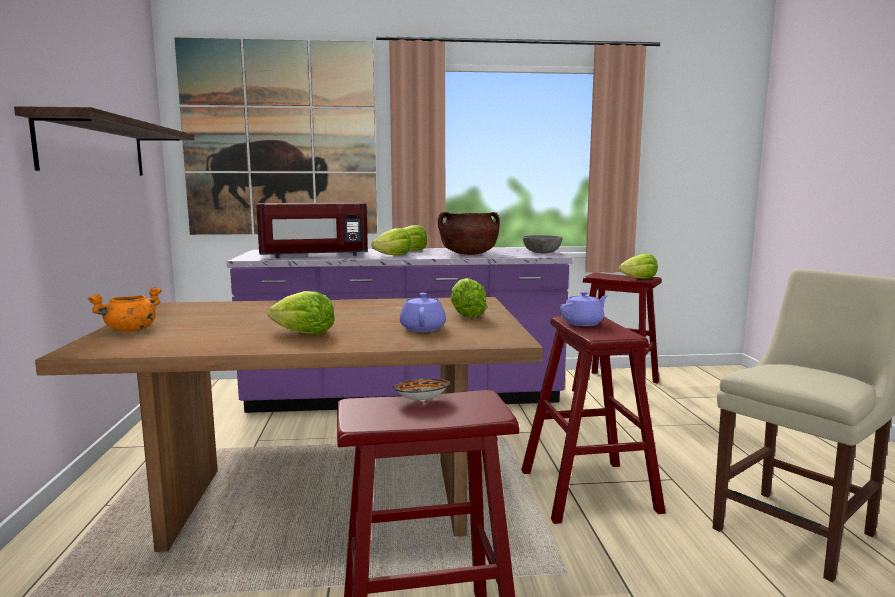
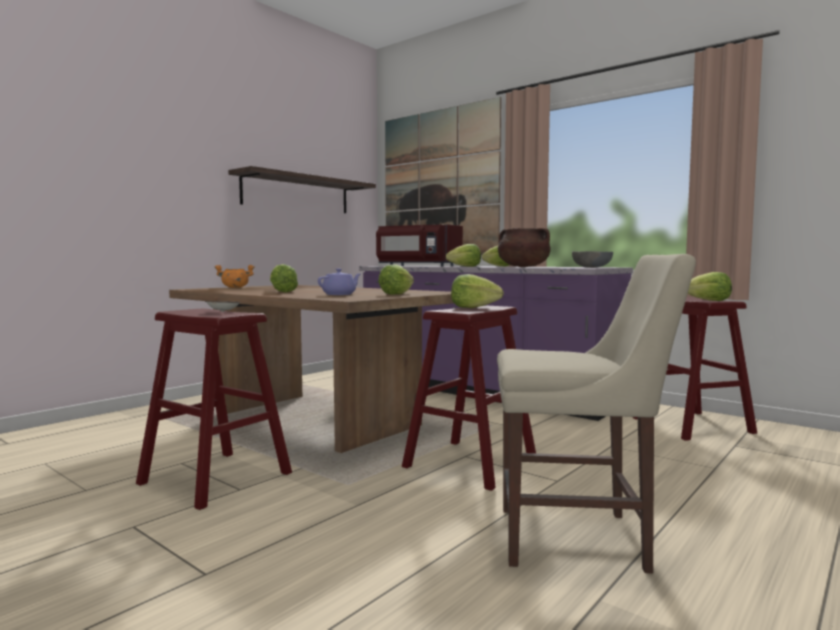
camera: 45 degrees right, 5 degrees down
(583, 323) = (473, 307): purple teapot -> lettuce

